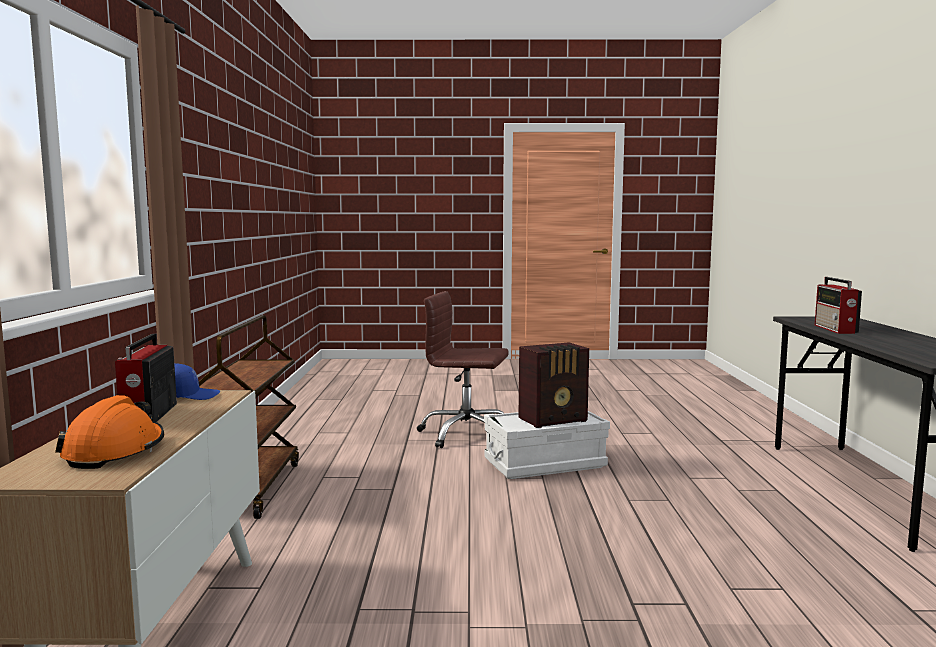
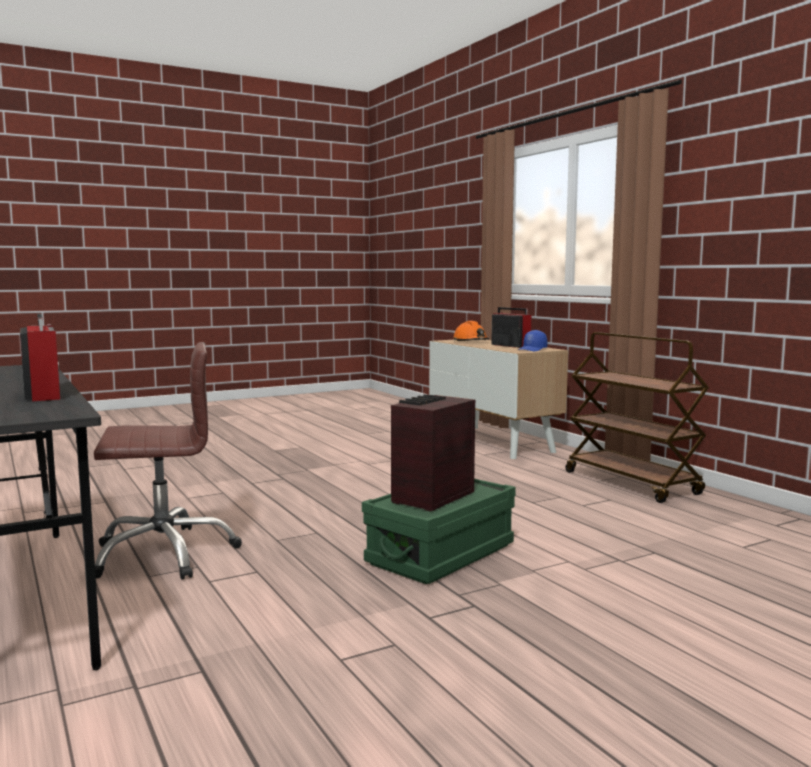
camera: 150 degrees right, 0 degrees up
(466, 434) = (610, 578): brown office chair -> brown office chair (164, 553)
(545, 464) = (441, 554): white storage box -> green storage box

